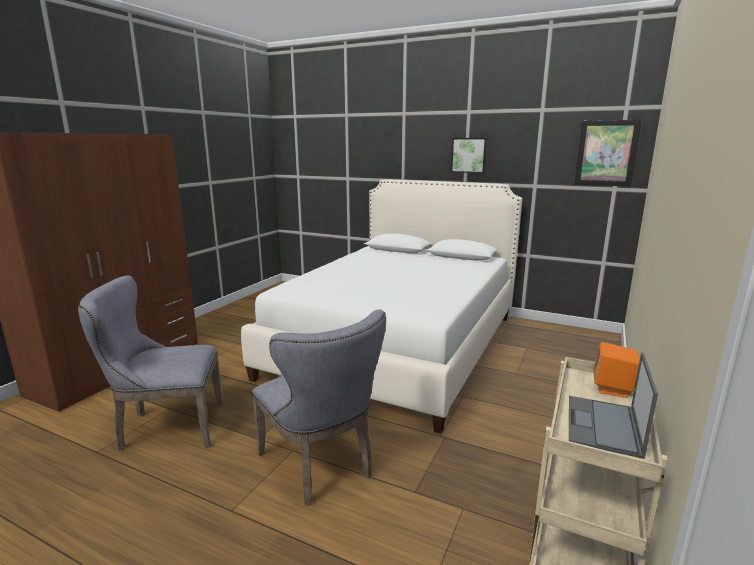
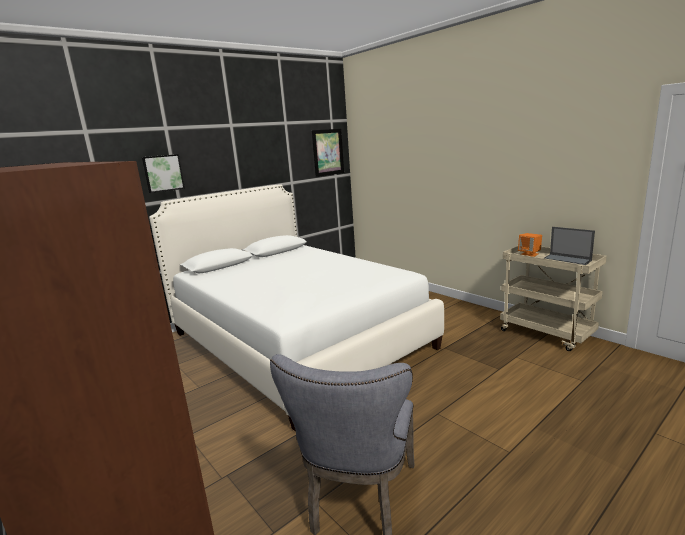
camera: 65 degrees left, 0 degrees up
(321, 467) = (463, 402): grey chair -> none
(469, 155) = (240, 164): picture -> picture (163, 173)

